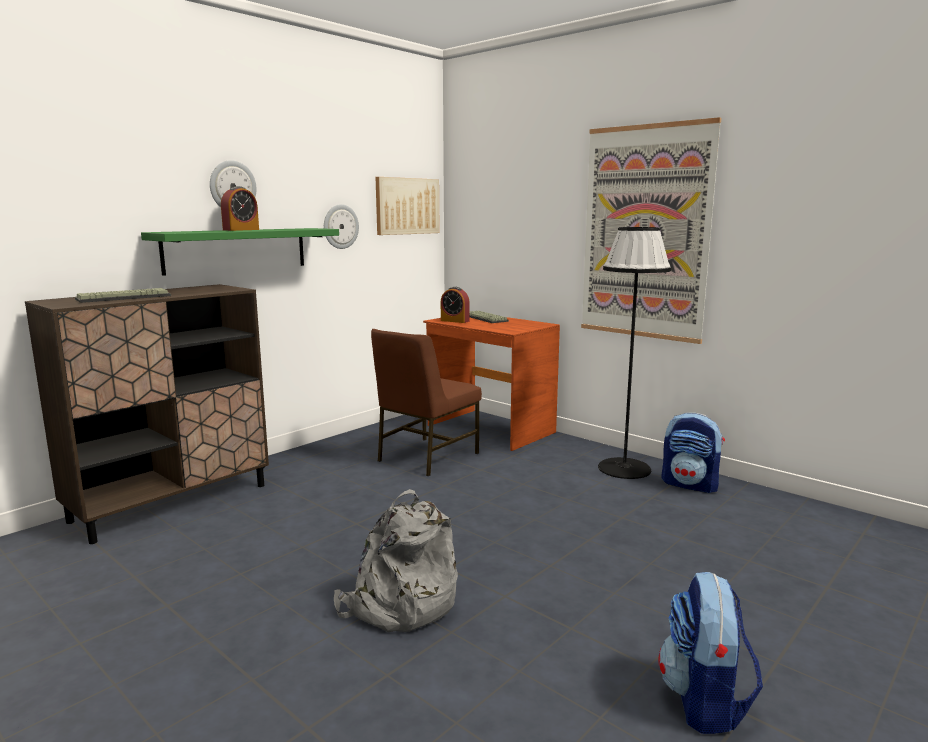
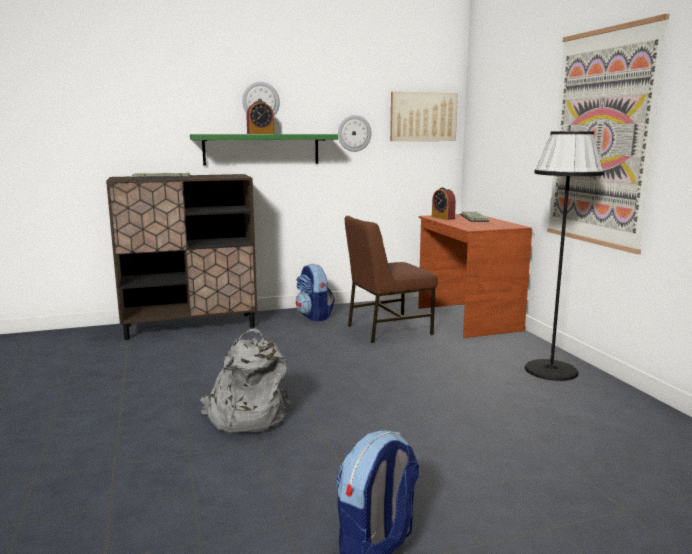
camera: 30 degrees right, 0 degrees up
(690, 485) = (601, 396): backpack -> backpack (314, 316)

